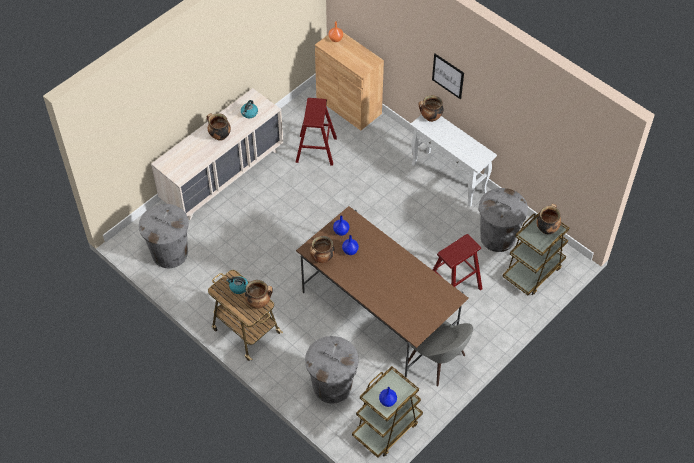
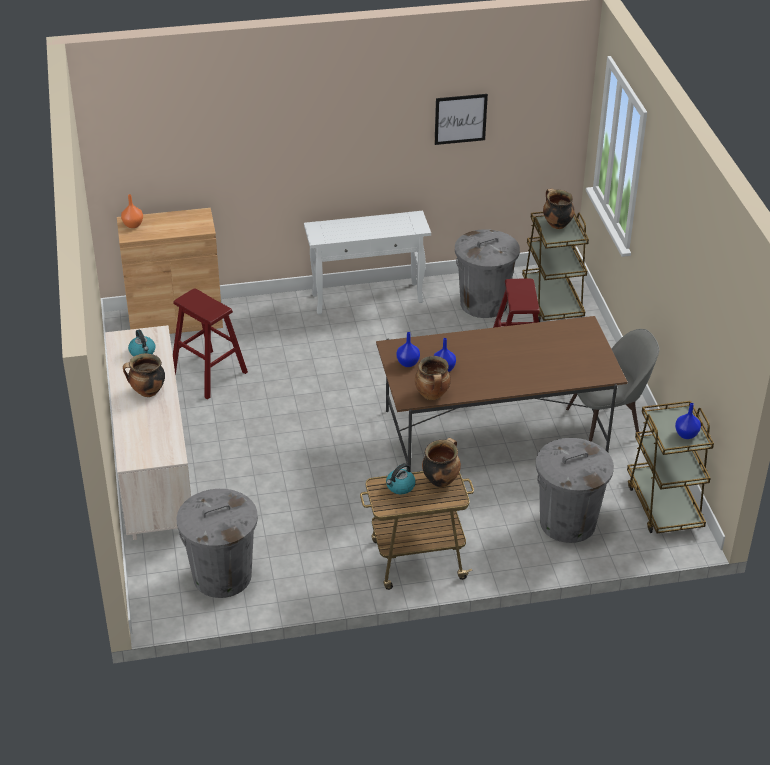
camera: 55 degrees left, 15 degrees down
(430, 118) = (319, 228): cooking pot -> none
(448, 76) = (322, 151): picture -> picture (460, 119)

